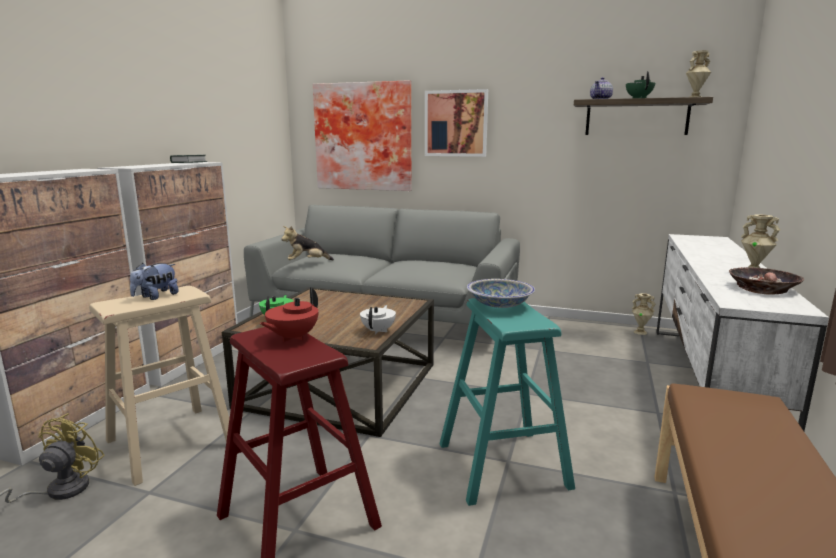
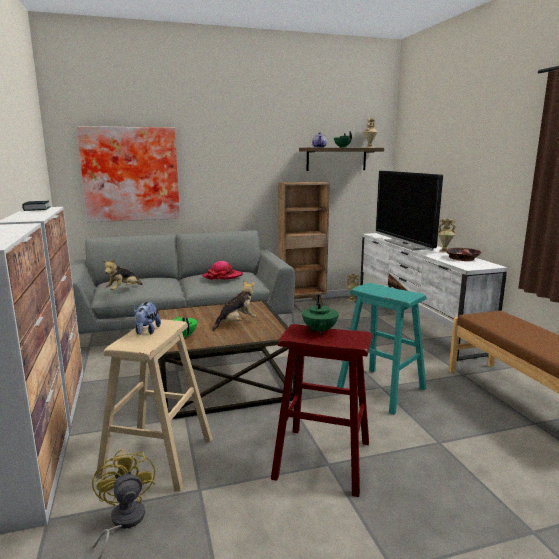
camera: 35 degrees left, 0 degrees up
(292, 337) = (319, 331): red teapot -> green teapot
(350, 319) = (236, 323): none -> plush toy
(378, 331) = (271, 326): white teapot -> none
(424, 265) = (222, 276): none -> hat
(456, 123) = (213, 163): picture -> none
(499, 305) = (375, 289): bowl -> none
(559, 323) = (302, 304): none -> brown bookcase
(702, 255) = (405, 244): none -> television

